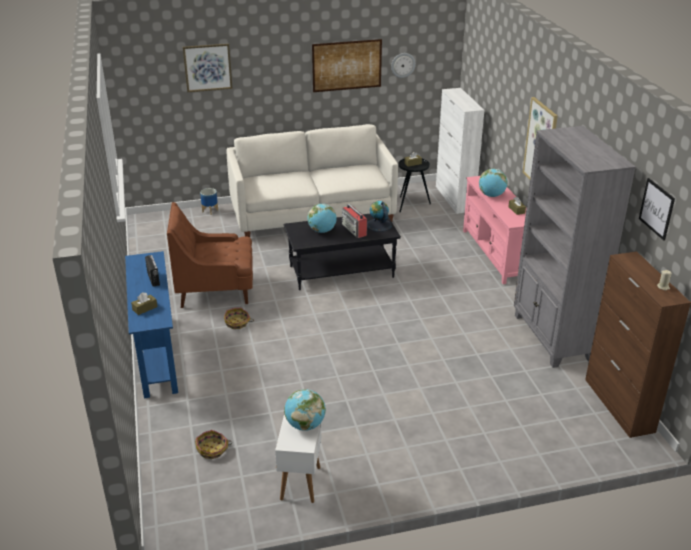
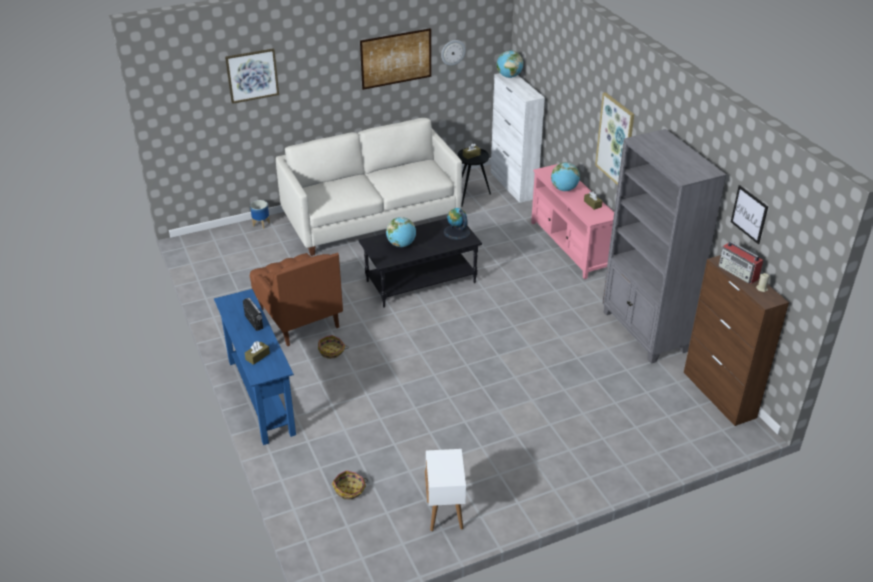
camera: 10 degrees left, 5 degrees up
(216, 290) = (298, 317): brown armchair -> brown armchair turned 105 degrees counterclockwise
(305, 425) = (449, 458): globe -> globe (509, 76)
(354, 230) = (434, 240): radio -> radio (738, 272)

